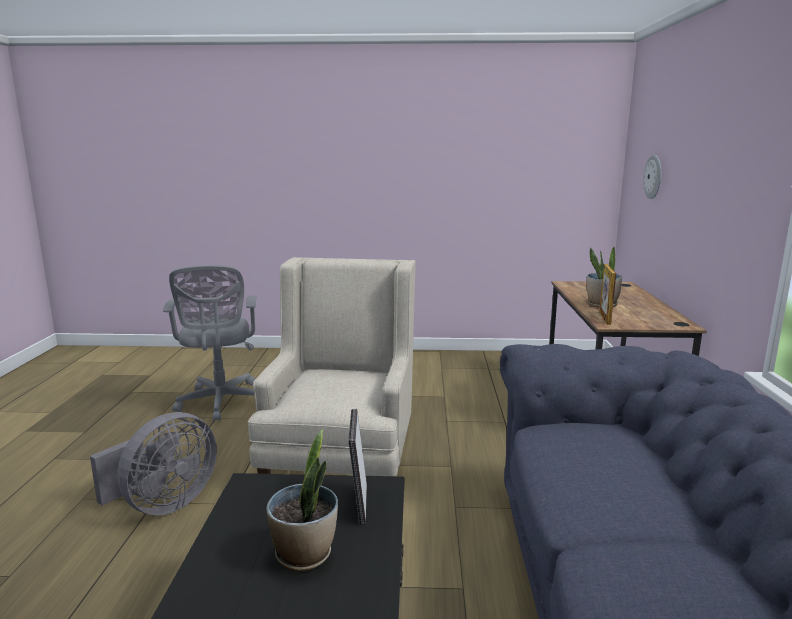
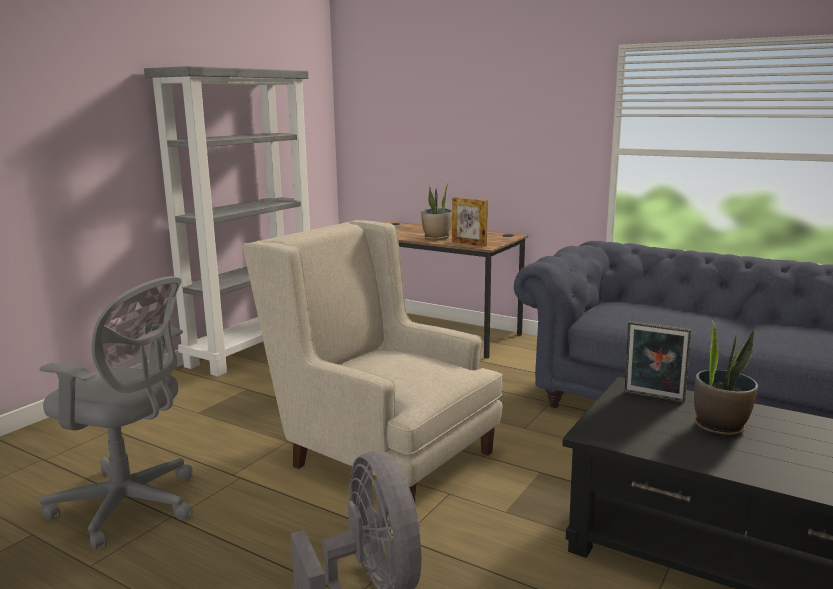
camera: 60 degrees left, 0 degrees up
(459, 358) = (253, 349): none -> grey bookcase
(653, 177) = (404, 121): wall clock -> none

